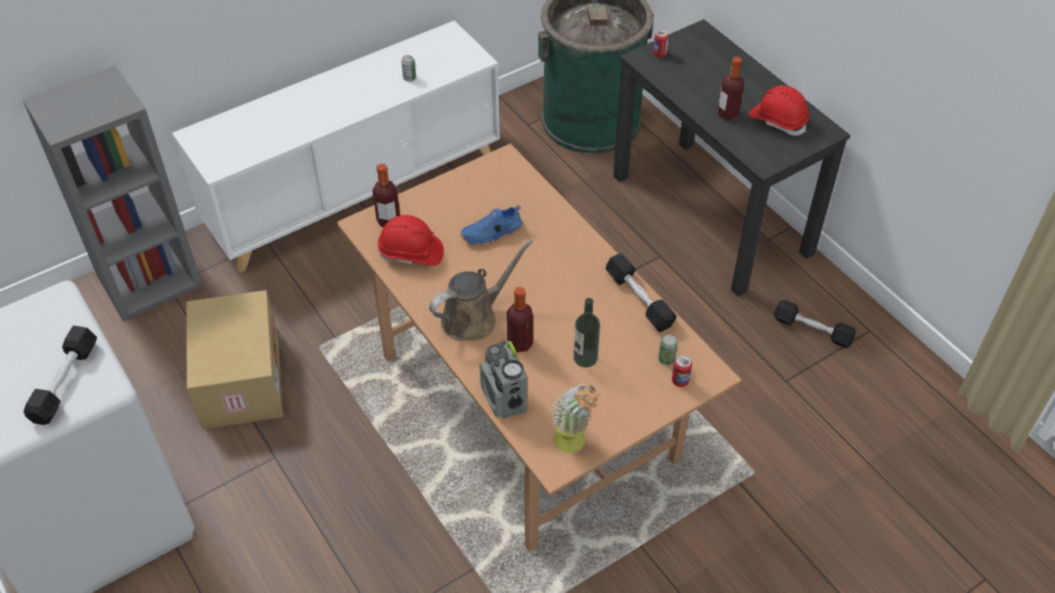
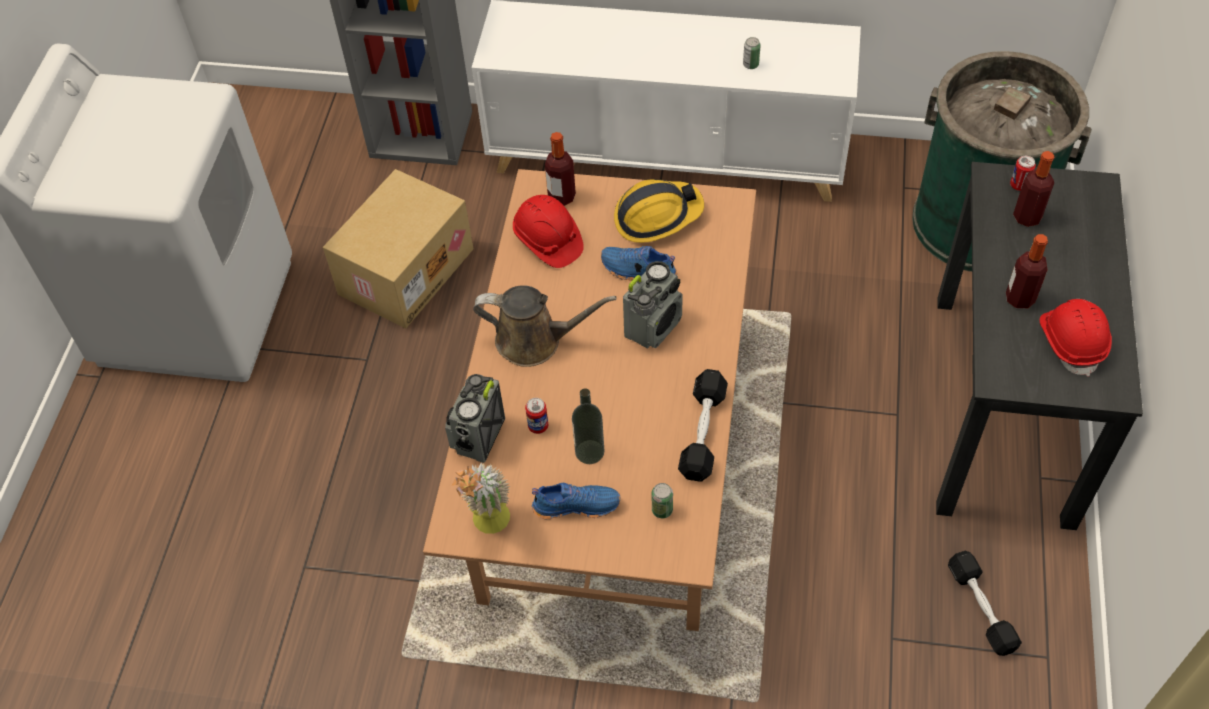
camera: 45 degrees right, 5 degrees up
(65, 382) = (141, 172): black dumbbell -> none
(466, 195) = (657, 216): none -> hard hat
(520, 343) = (548, 394): bottle -> bottle (1027, 217)
(540, 260) = (653, 327): none -> radio
(613, 393) = (576, 504): none -> blue shoe
(680, 381) = (651, 541): can -> can (538, 426)

